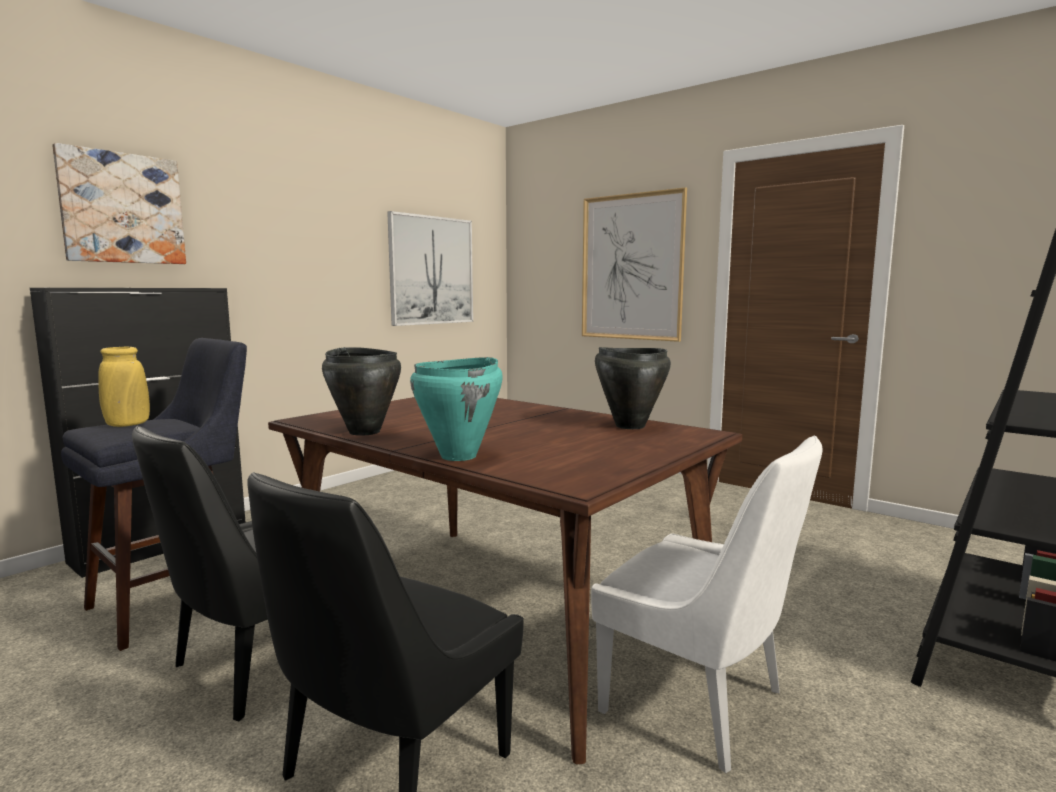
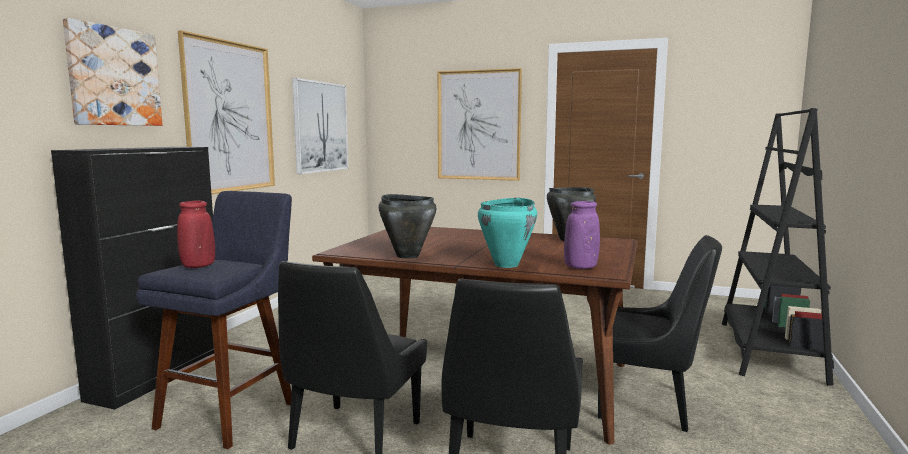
camera: 20 degrees left, 0 degrees up
(127, 425) = (198, 266): yellow vase -> red vase
(290, 256) = (230, 117): none -> picture
(556, 471) = (580, 267): none -> purple vase
(699, 704) = (647, 404): white chair -> black chair

